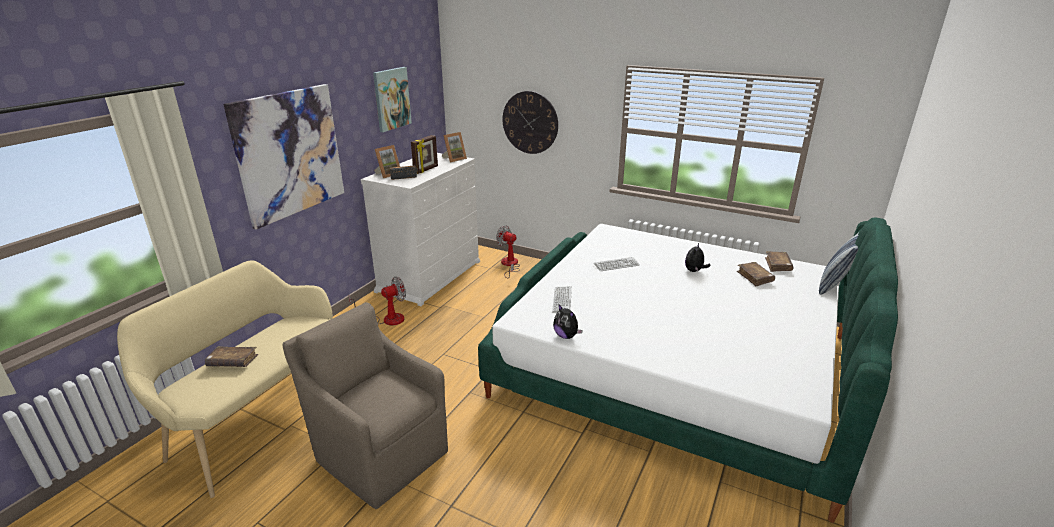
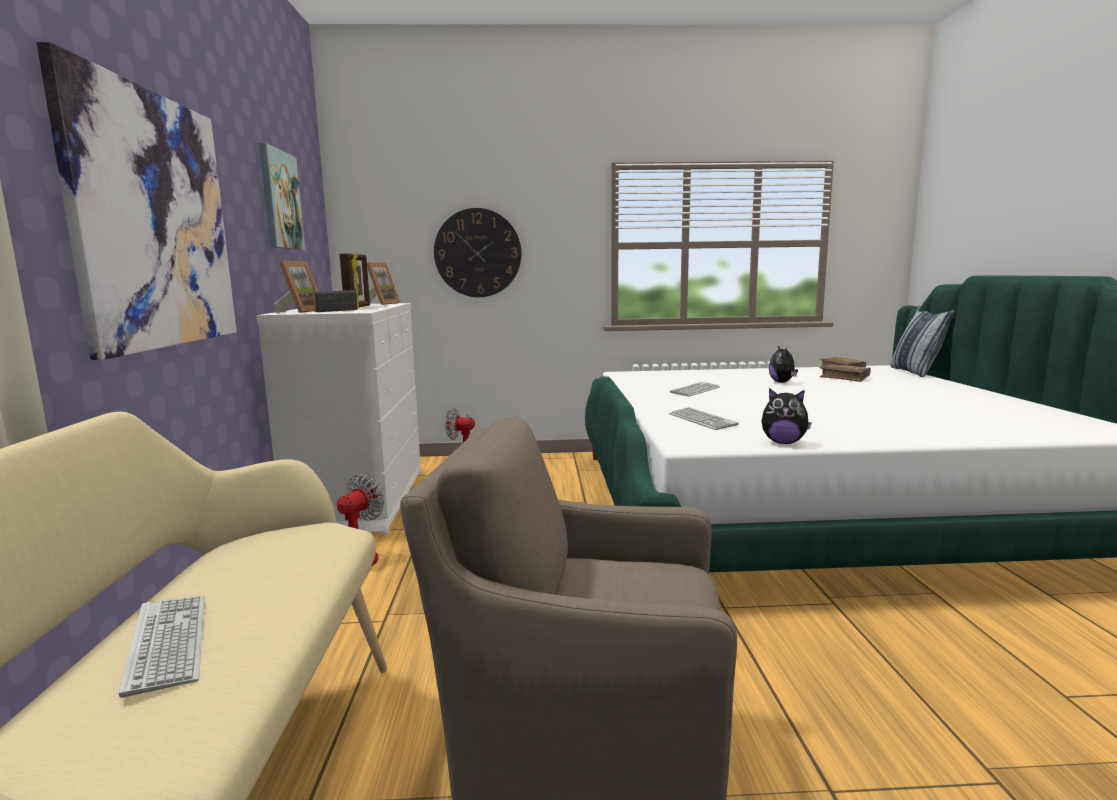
camera: 30 degrees left, 15 degrees down
(233, 362) = (168, 643): brown book -> keyboard

